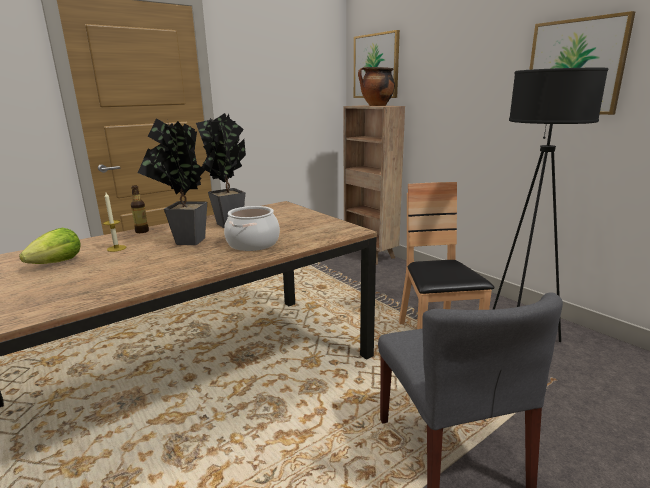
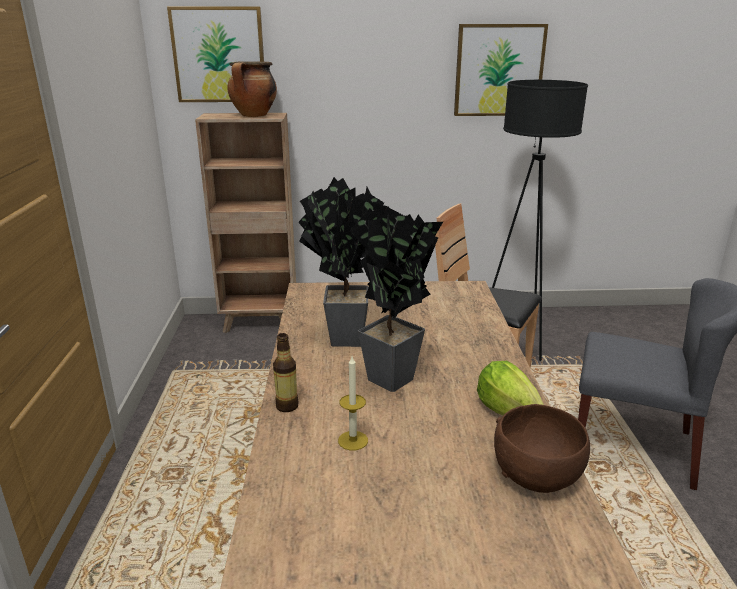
camera: 55 degrees left, 5 degrees up
(57, 263) = (368, 504): lettuce -> lettuce (508, 411)
(103, 291) = (537, 474): none -> brown bowl
(253, 243) = (451, 345): cooking pot -> none

